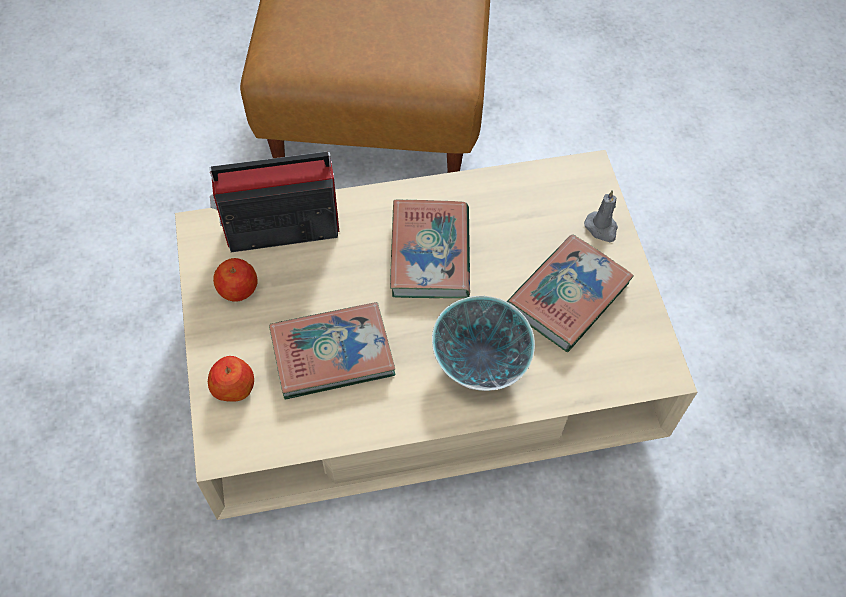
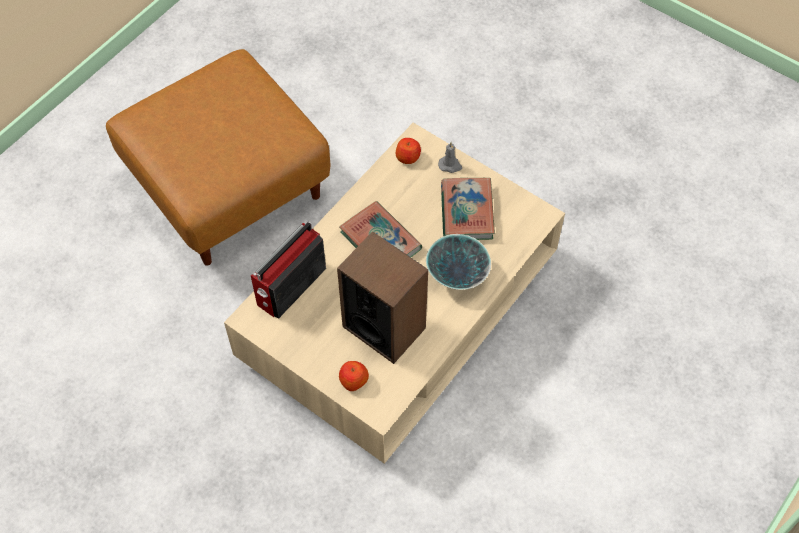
camera: 40 degrees left, 0 degrees up
(238, 289) = (303, 333): apple -> apple (408, 157)
(332, 353) = (384, 326): book -> speaker

